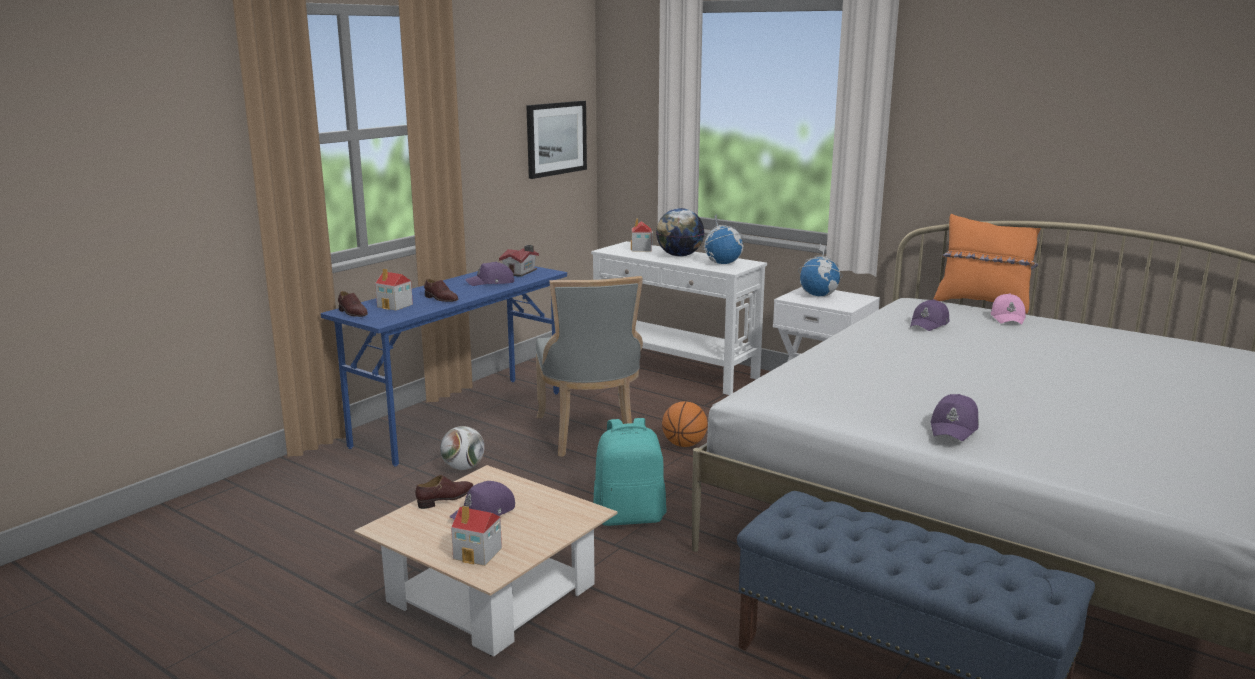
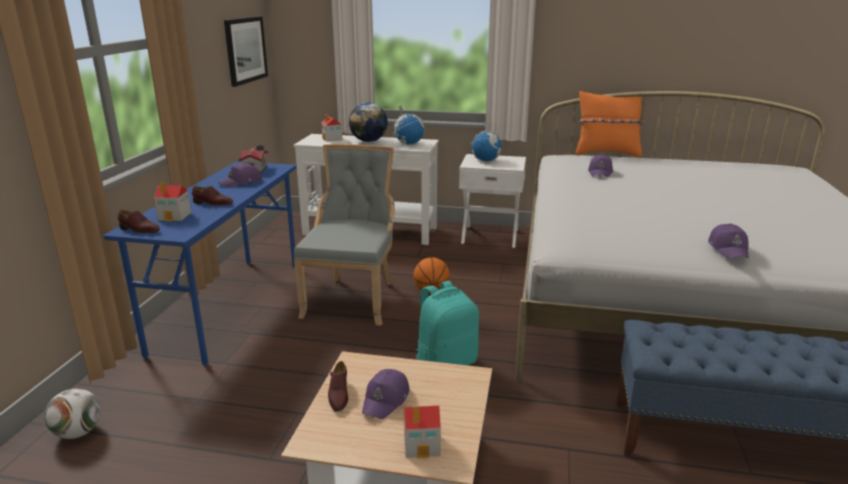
camera: 25 degrees left, 5 degrees up
(446, 499) = (338, 395): brown shoe -> brown shoe turned 150 degrees clockwise
(463, 468) = (271, 352): football -> football (78, 432)
(589, 435) = (353, 298): grey chair -> grey chair turned 135 degrees counterclockwise
(1008, 318) = (638, 161): pink cap -> none

